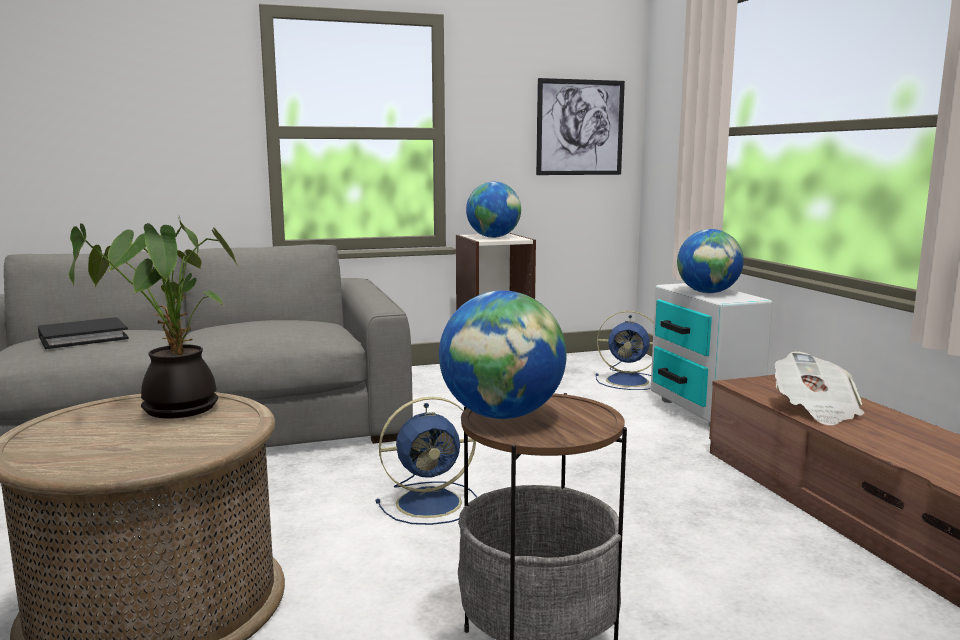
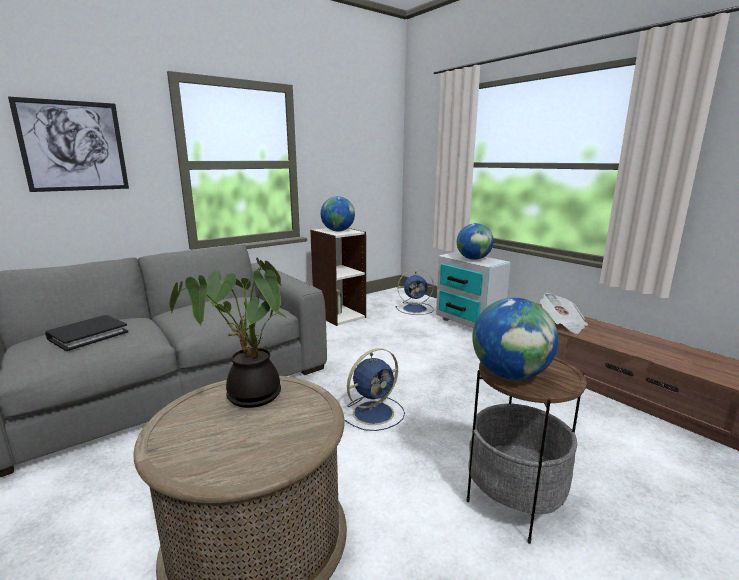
camera: 20 degrees left, 5 degrees up
(580, 127) = (371, 159): picture -> picture (73, 146)

